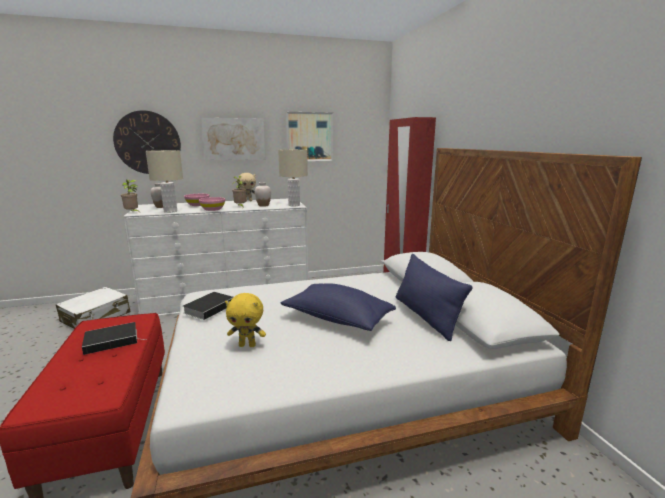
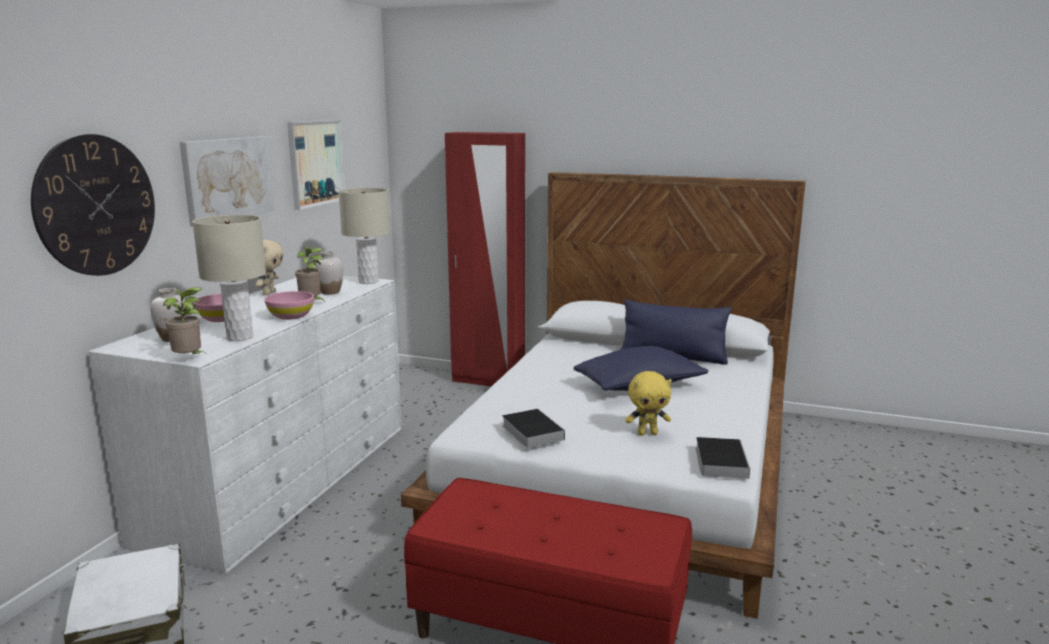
camera: 55 degrees left, 0 degrees up
(113, 340) = (517, 512): book -> book (720, 461)
(247, 345) = (647, 433): yellow plush toy -> yellow plush toy turned 45 degrees clockwise

